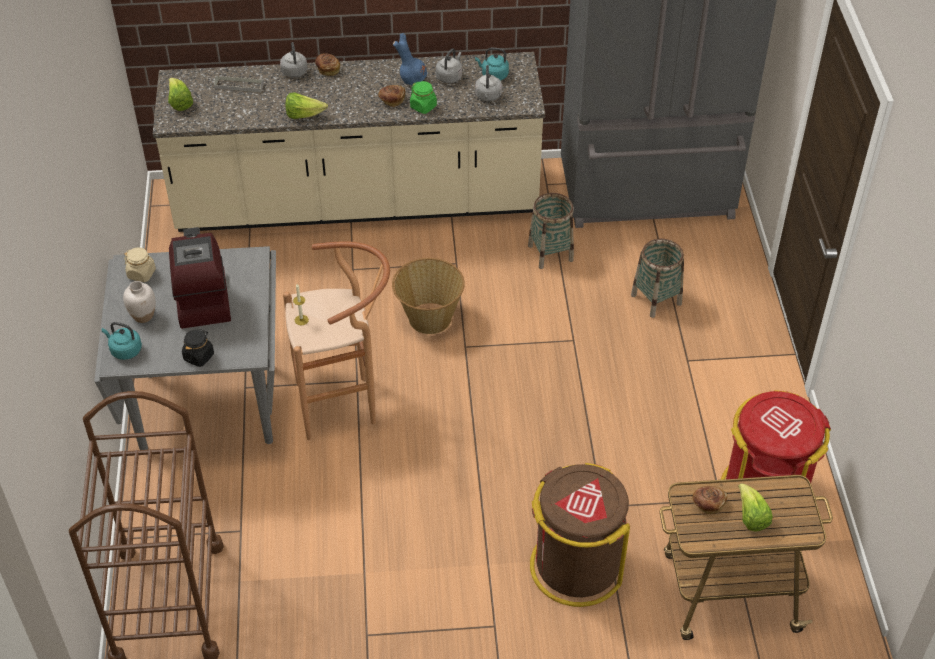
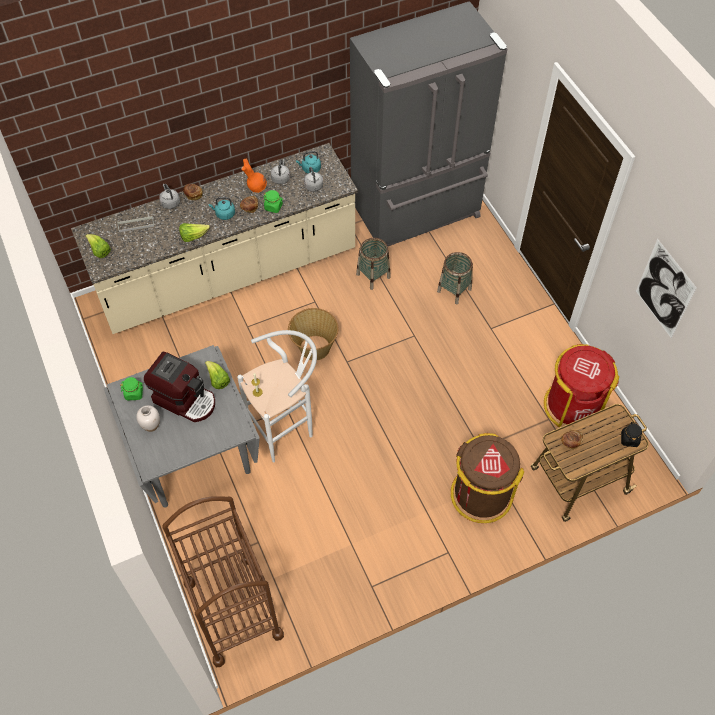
camera: 20 degrees left, 10 degrees up
(124, 350) = (151, 456): turquoise kettle -> turquoise kettle (224, 214)
(142, 274) = (134, 393): beige jar -> green jar
(199, 356) = (205, 444): black jar -> black jar (629, 439)
(201, 298) = (185, 399): coffee machine -> coffee machine turned 150 degrees clockwise
(345, 404) = (286, 428): brown stool -> white stool
(412, 80) = (256, 187): blue vase -> orange vase
(751, 517) = (599, 442): lettuce -> lettuce (218, 380)
(899, 308) = (664, 289): none -> picture

